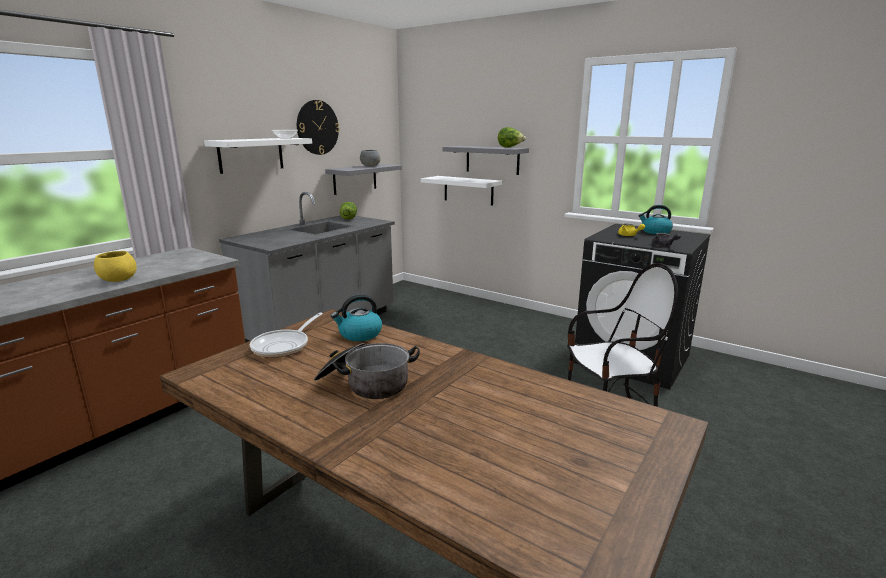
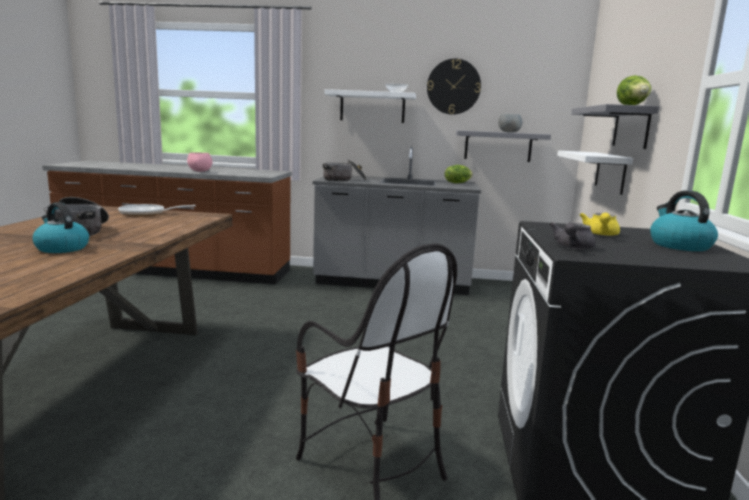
camera: 60 degrees right, 5 degrees down
(118, 280) = (200, 171): yellow bowl -> pink bowl
(281, 241) = (344, 180): none -> cooking pot
(359, 334) = (178, 222): kettle -> kettle (61, 248)

